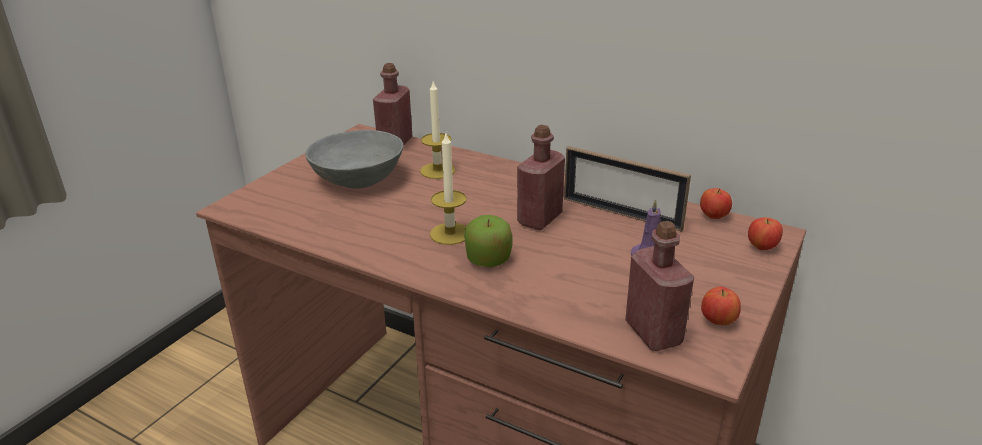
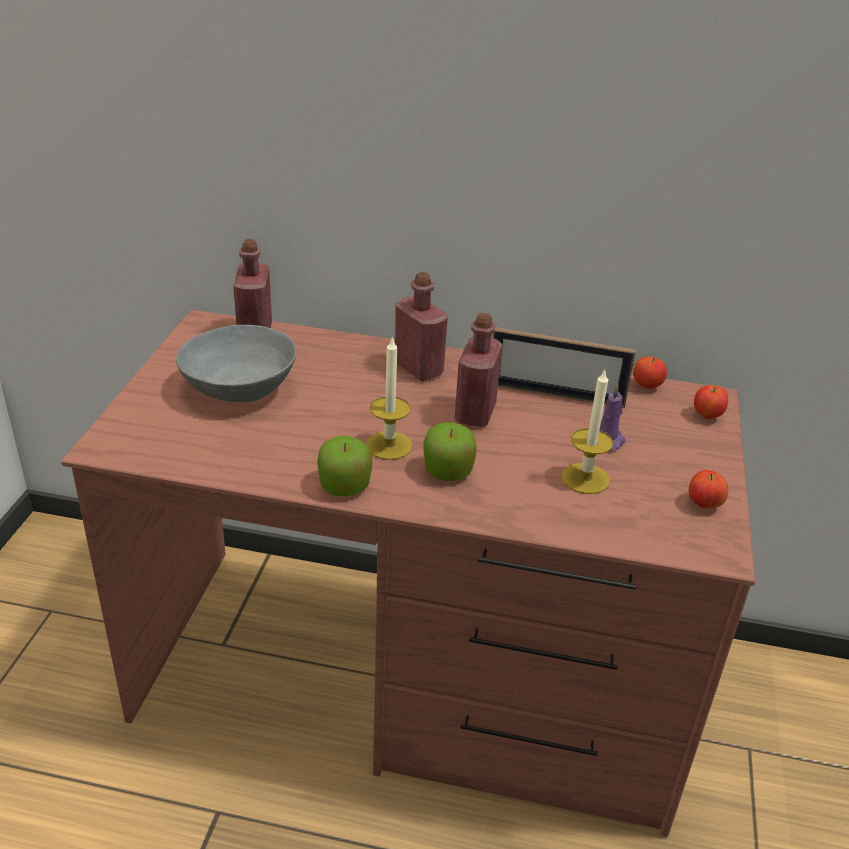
camera: 20 degrees left, 5 degrees up
(394, 258) = (344, 485): none -> apple
(437, 170) = (328, 365): candle -> candle (585, 478)
(653, 333) = (652, 527): red bottle -> red bottle (418, 369)

